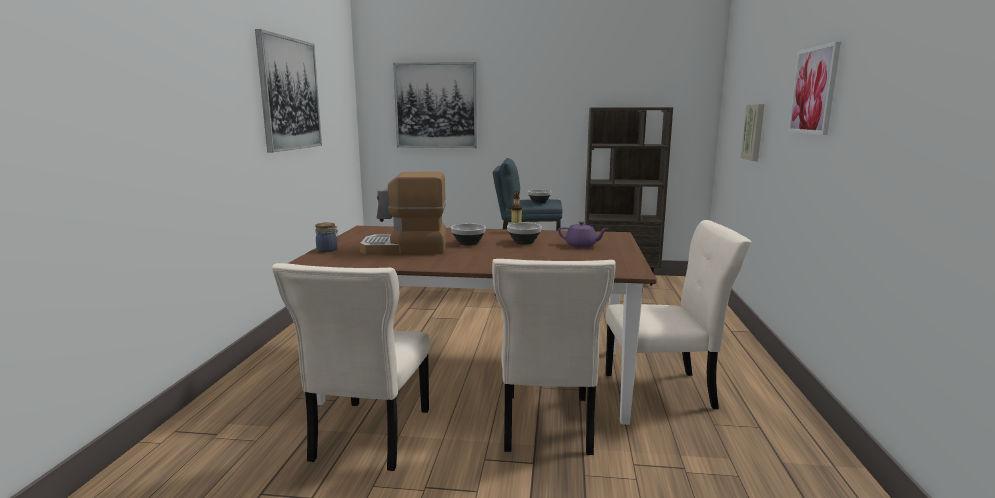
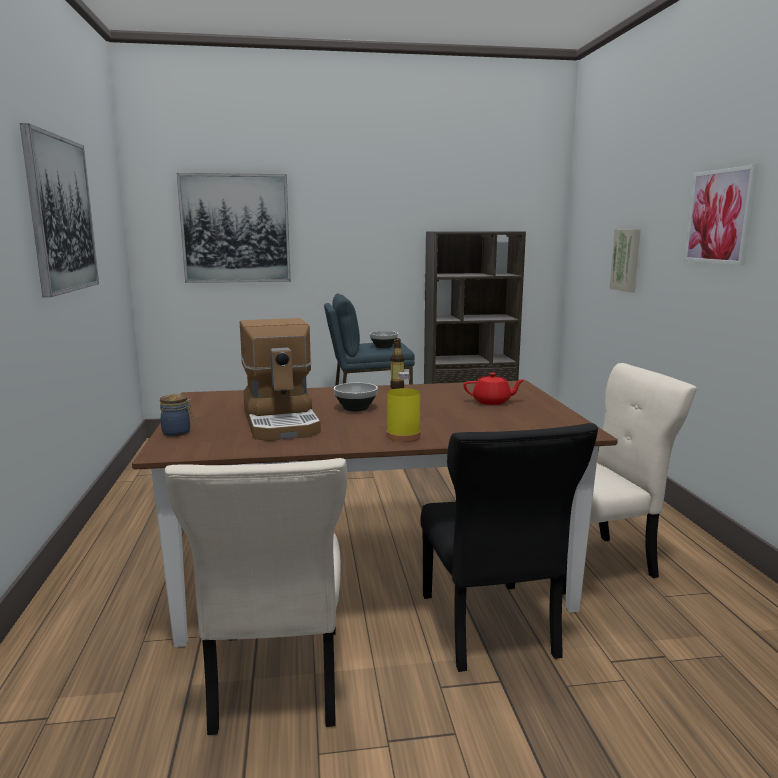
camera: 15 degrees left, 0 degrees up
(405, 248) = (282, 422): coffee machine -> coffee machine turned 90 degrees counterclockwise
(483, 264) = (403, 436): none -> yellow bottle
(523, 242) = (421, 402): bowl -> none
(546, 426) = (489, 629): beige chair -> black chair
(581, 245) = (492, 402): purple teapot -> red teapot

